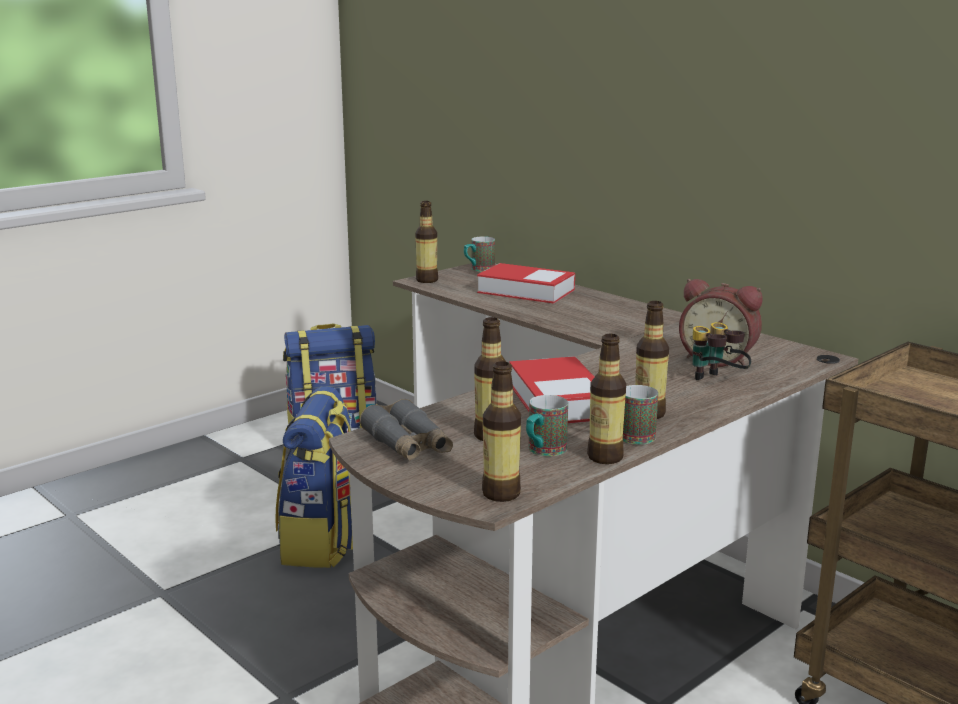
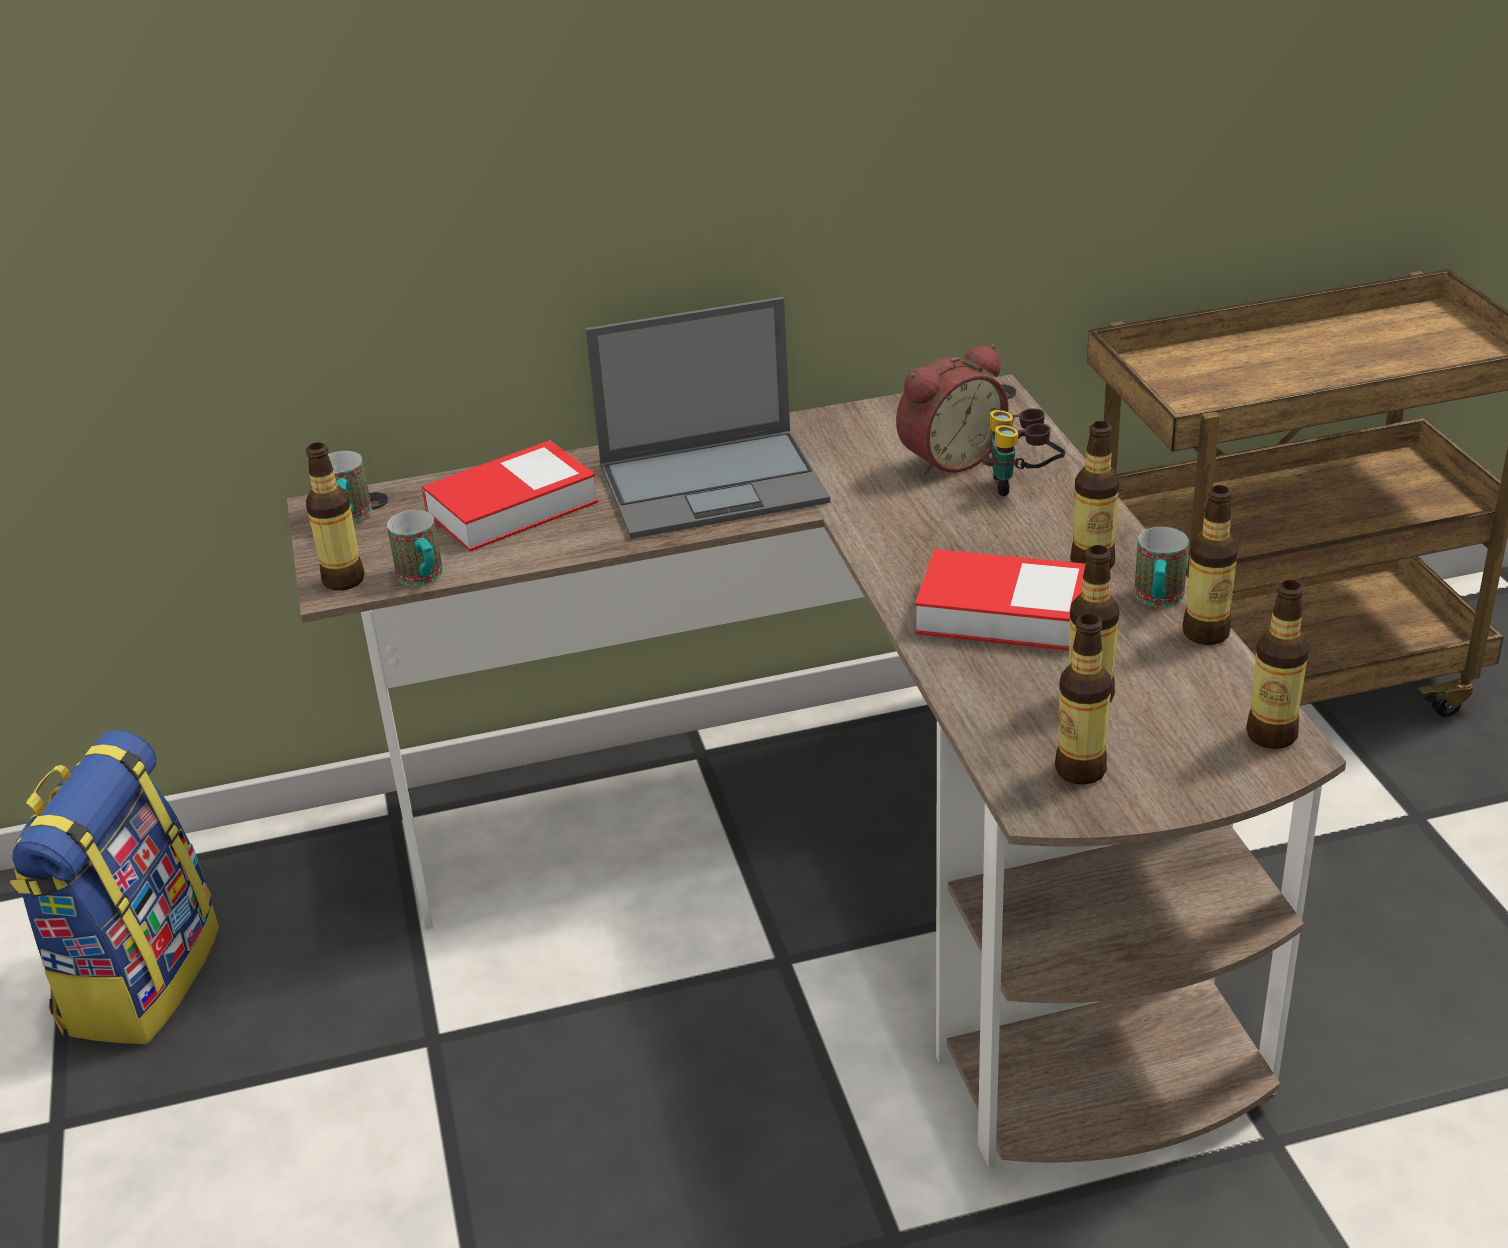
camera: 60 degrees left, 15 degrees up
(323, 543) = (487, 1086): backpack -> none
(408, 445) = (1080, 770): grey binoculars -> bottle
(543, 451) = (1164, 671): mug -> mug (423, 579)
(606, 319) = (715, 483): none -> laptop

